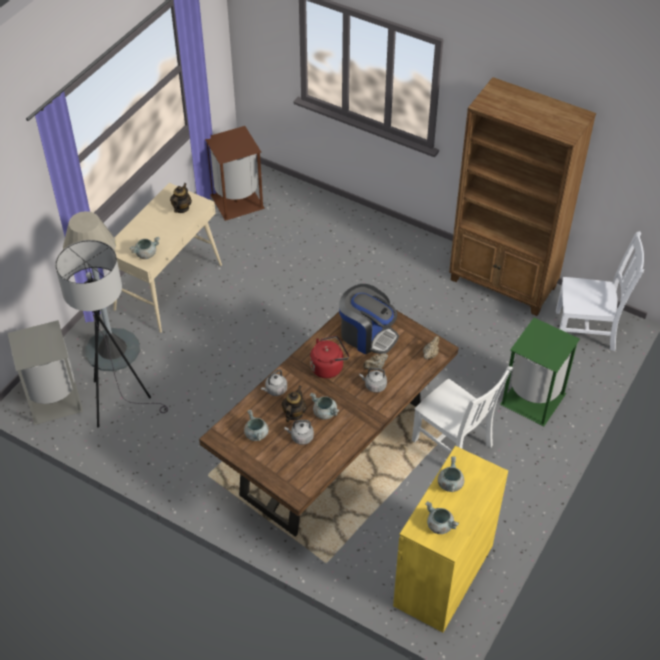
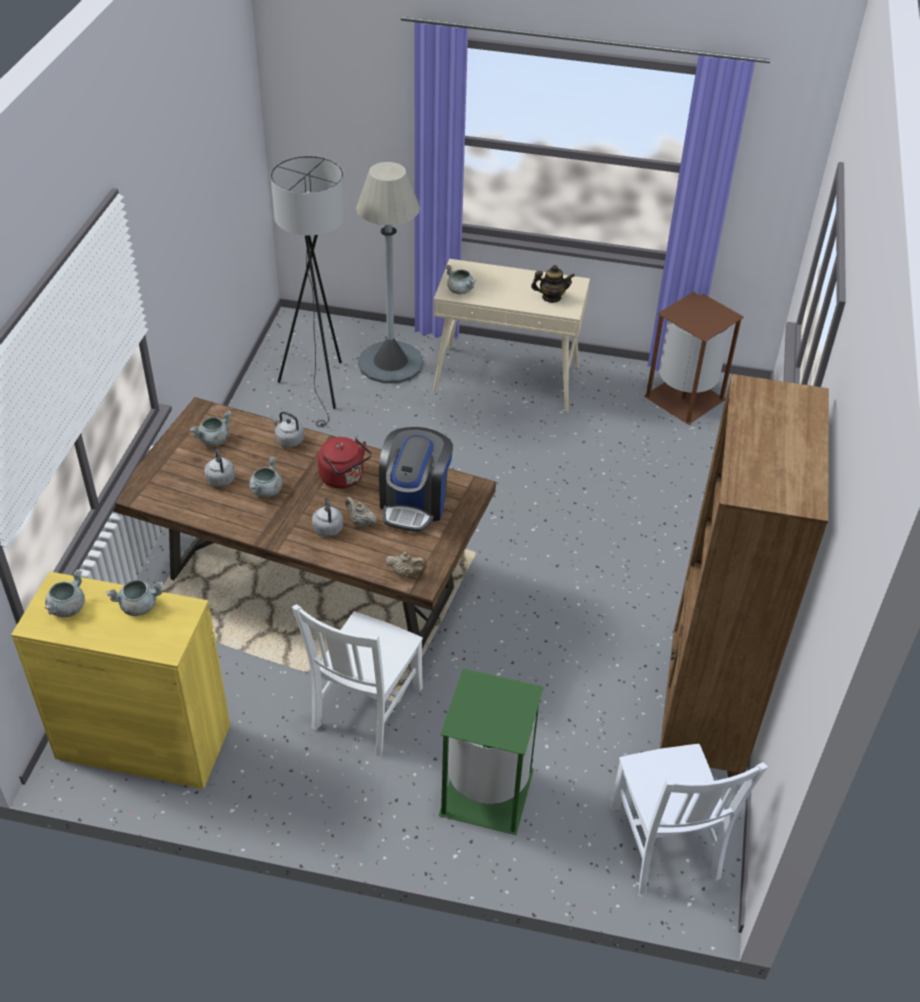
camera: 70 degrees right, 5 degrees down
(55, 400) = (303, 342): grey trash can -> none
(293, 414) = (256, 464): teapot -> none

